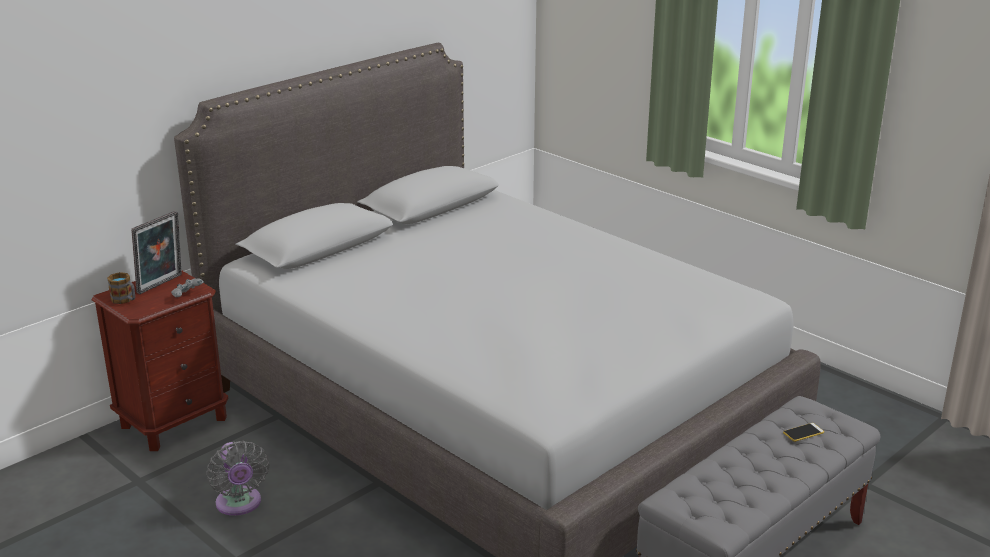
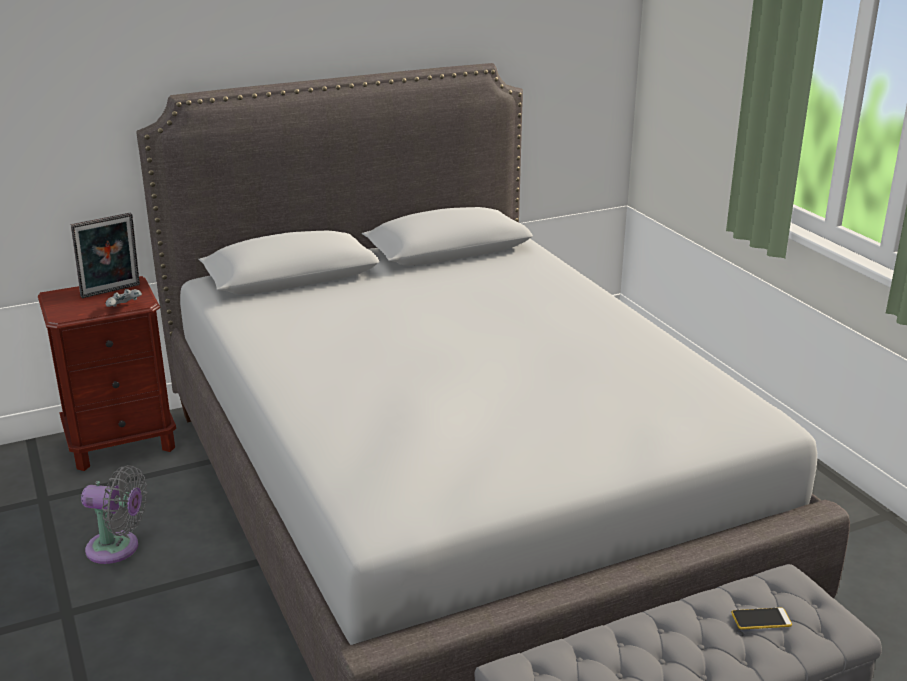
camera: 20 degrees right, 0 degrees up
(125, 300) = (63, 302): mug -> none
(239, 505) = (118, 548): grey fan -> grey fan turned 75 degrees counterclockwise

